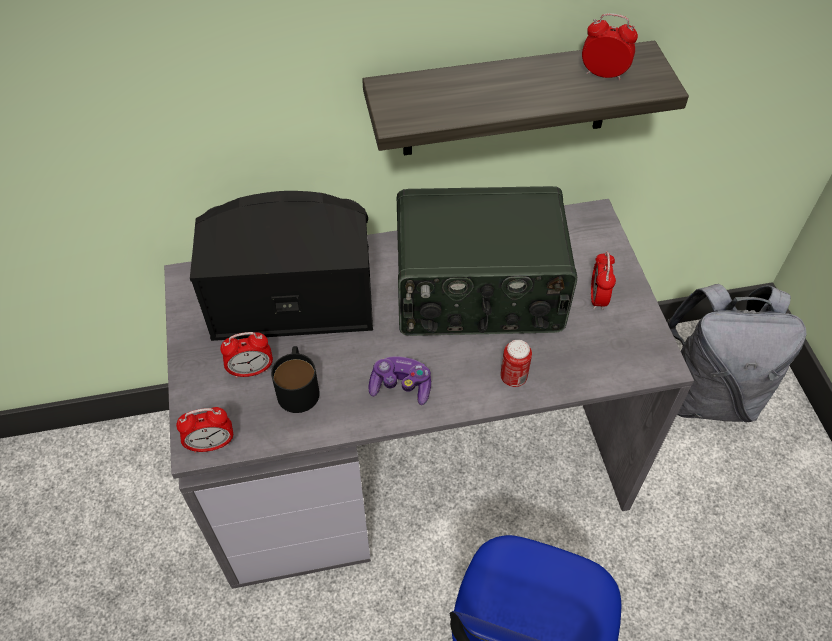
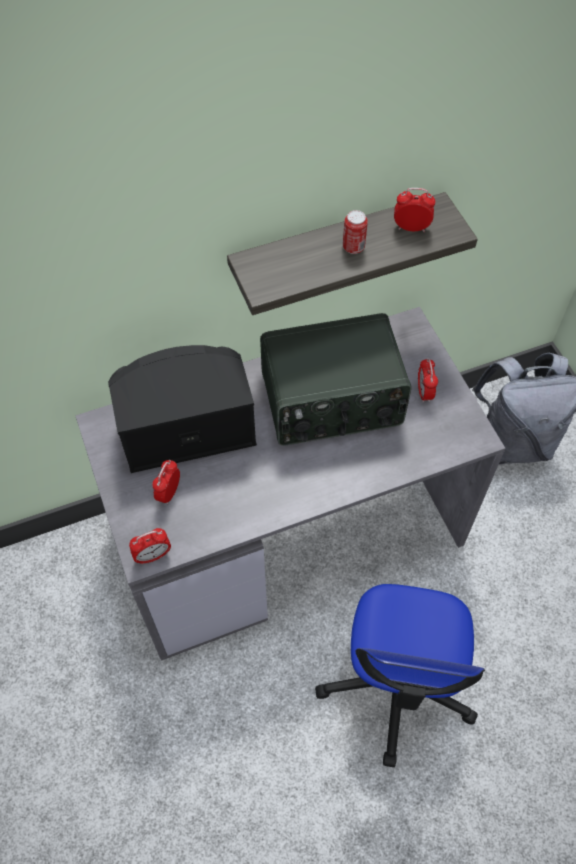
camera: 10 degrees left, 5 degrees up
(251, 370) = (169, 492): alarm clock -> alarm clock turned 135 degrees clockwise
(298, 386) = (208, 499): black mug -> none
(401, 386) = (287, 487): game controller -> none
(513, 377) = (371, 467): can -> can (353, 247)

